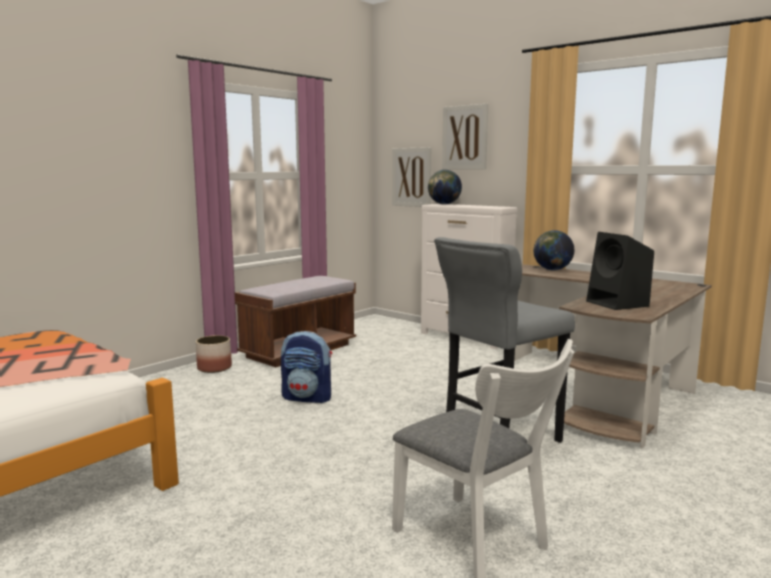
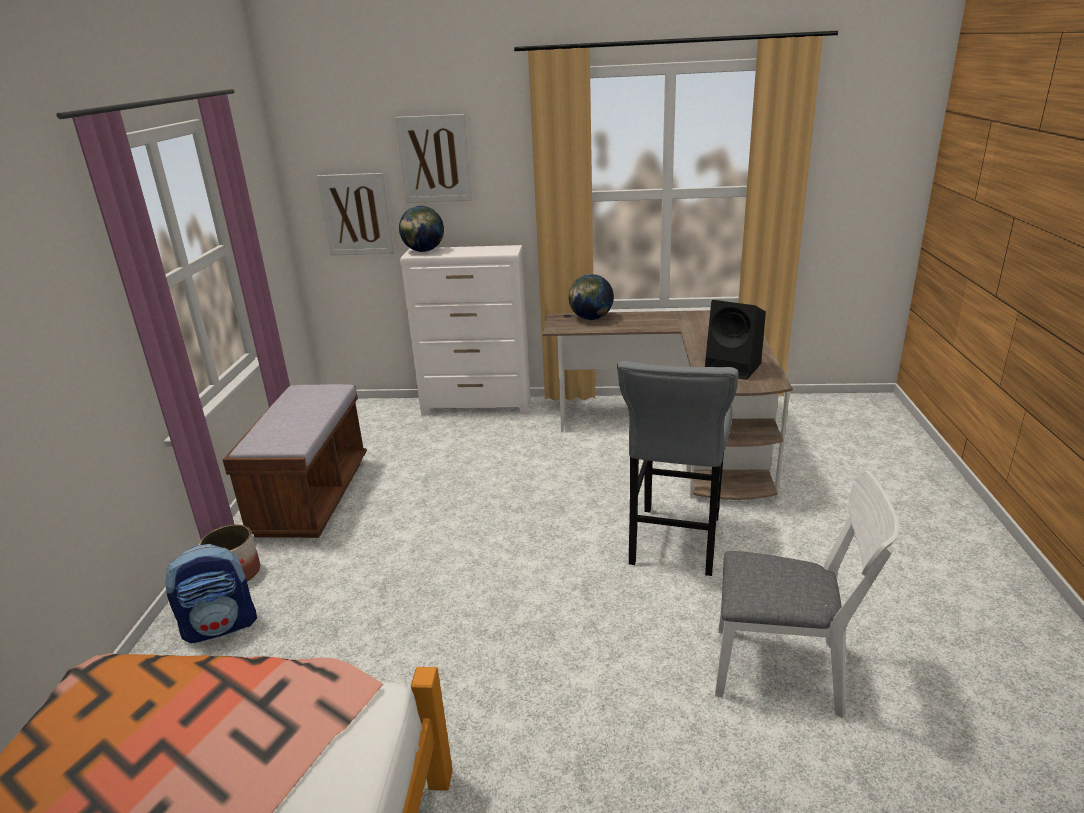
camera: 35 degrees left, 15 degrees up
(308, 398) = (424, 569): backpack -> backpack (221, 626)

